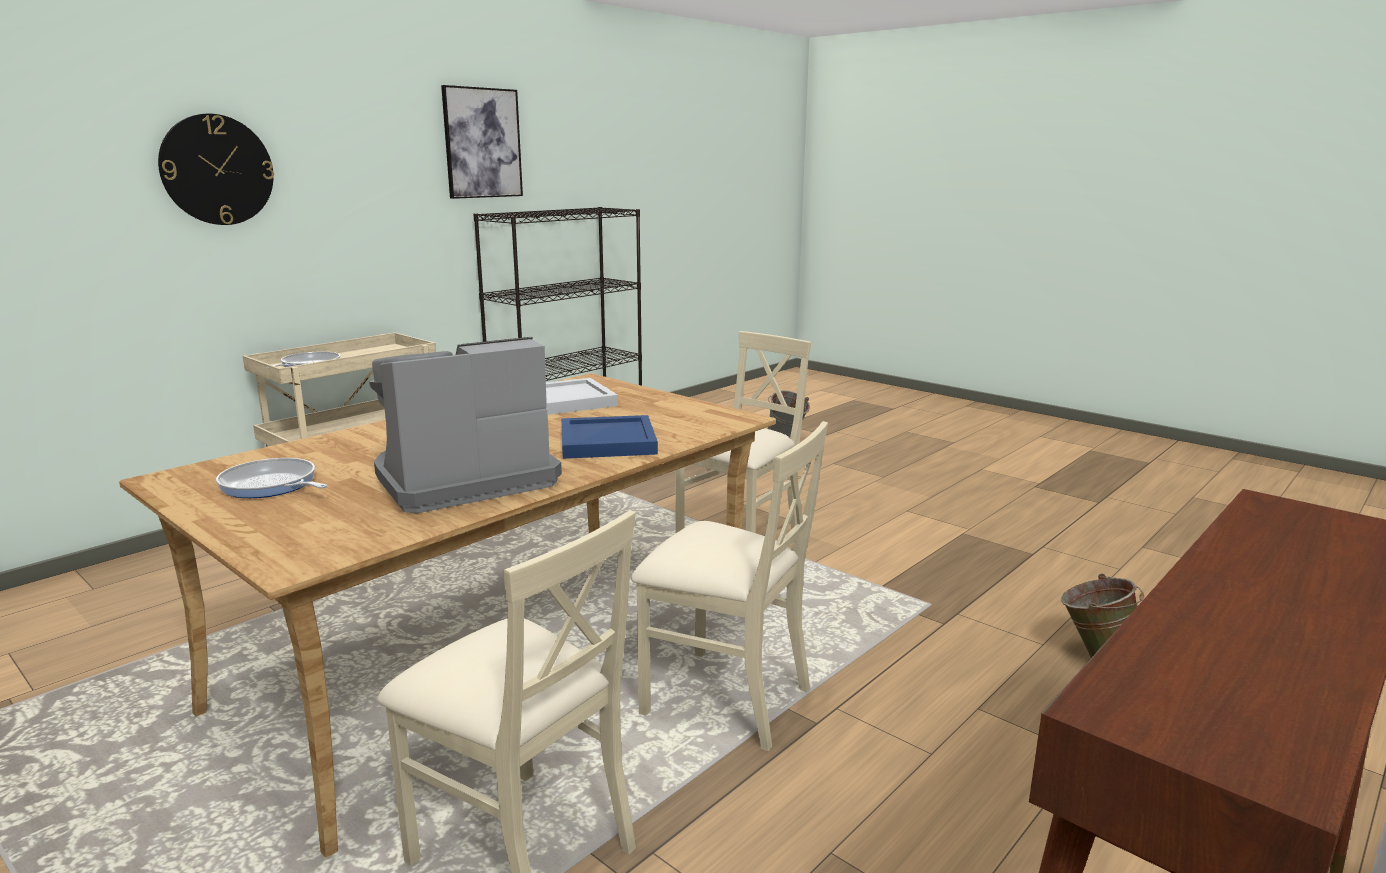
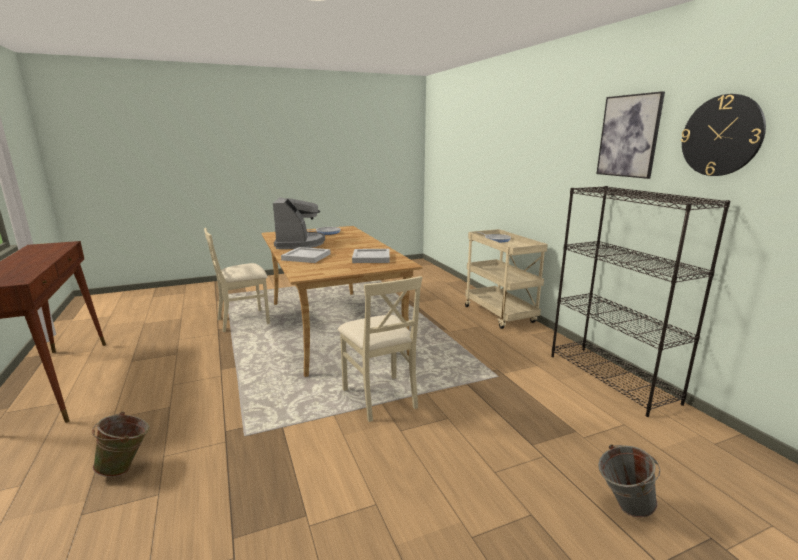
camera: 115 degrees right, 0 degrees up
(217, 170) = (511, 150): wall clock -> wall clock (721, 136)
(606, 442) = (306, 257): blue tray -> white tray
(725, 699) = (258, 357): beige chair -> none

